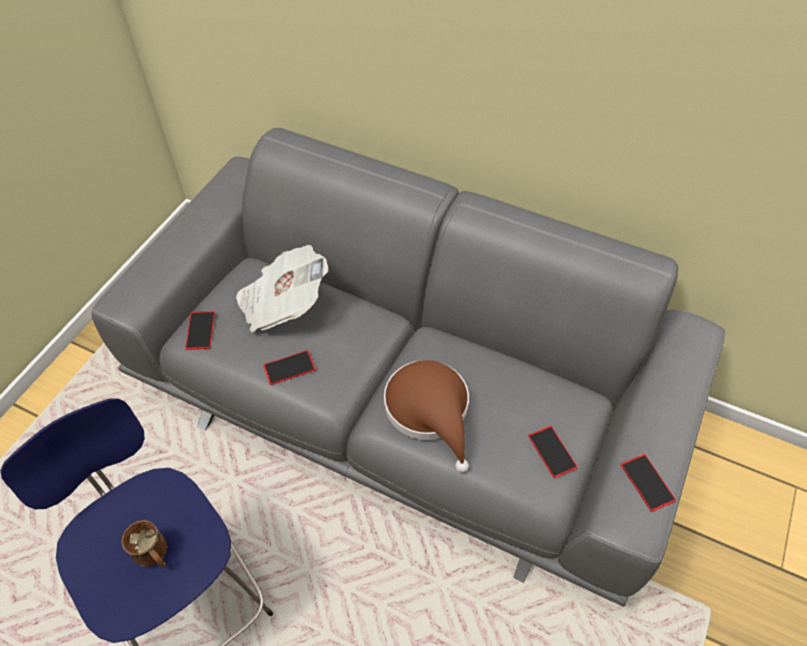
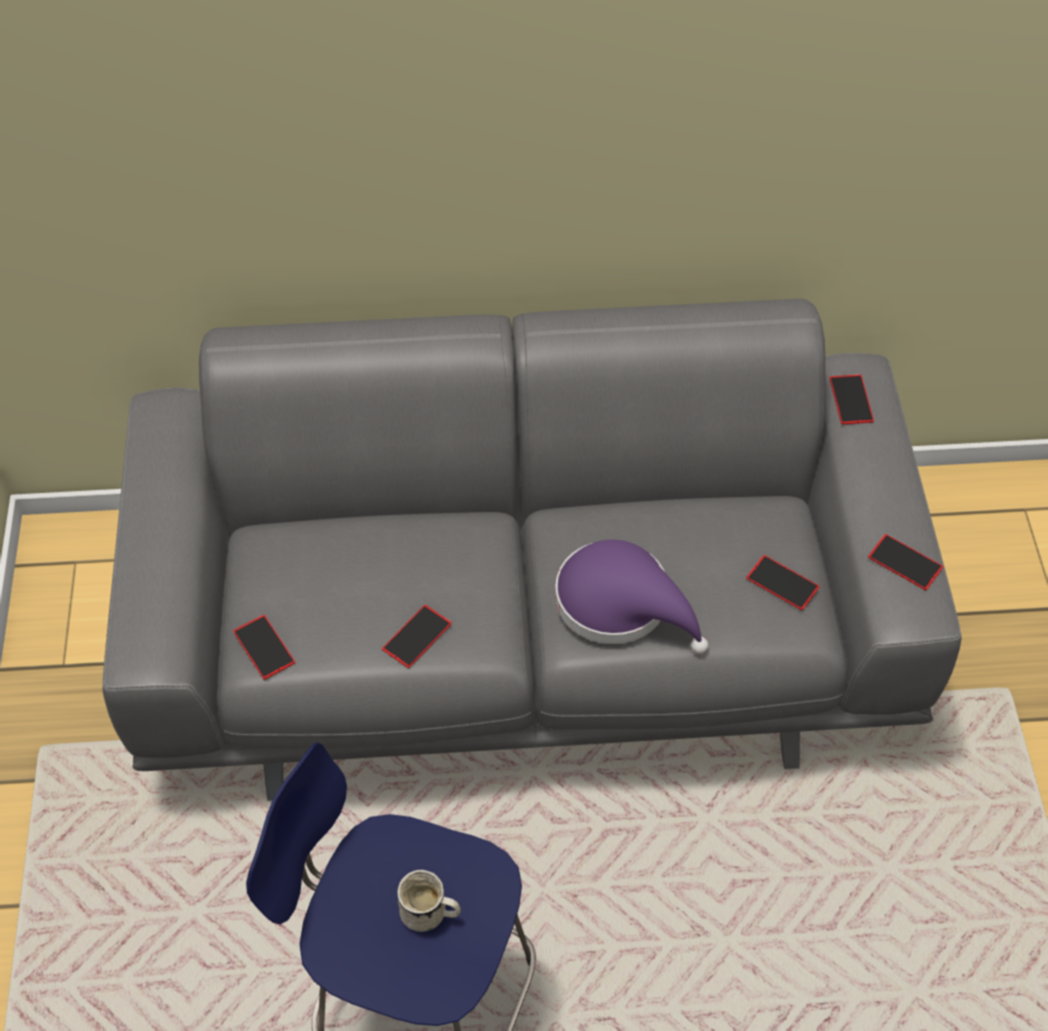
camera: 30 degrees left, 0 degrees up
(153, 555) = (430, 914): brown mug -> white mug
(283, 304) = (348, 563): newspaper -> none
(430, 411) = (621, 604): brown hat -> purple hat
(678, 347) = (851, 399): none -> phone

